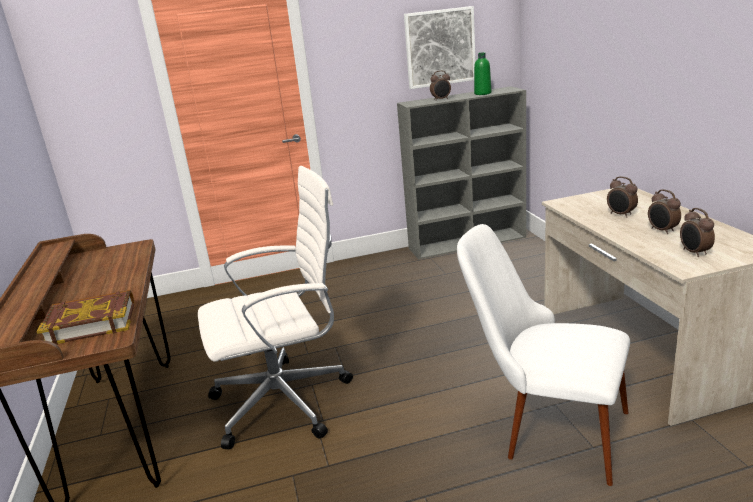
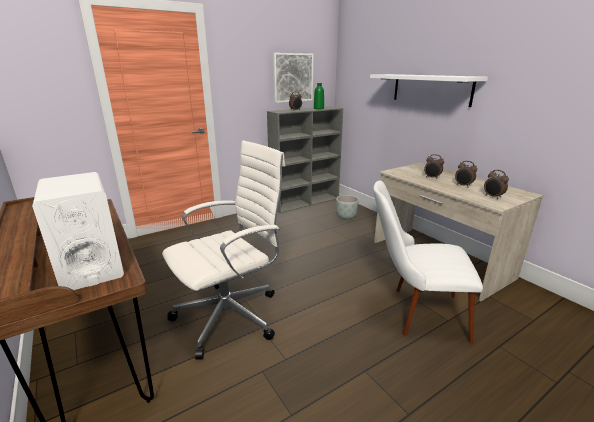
camera: 20 degrees left, 0 degrees up
(91, 323) = (91, 267): book -> white speaker
(521, 269) = (346, 217): none -> grey planter
(640, 62) = (431, 89): none -> white shelf

